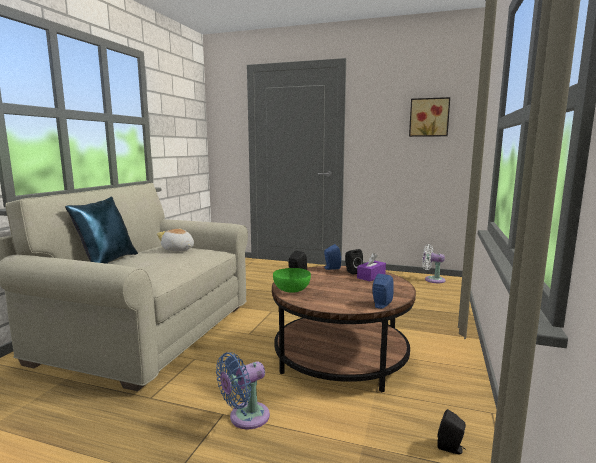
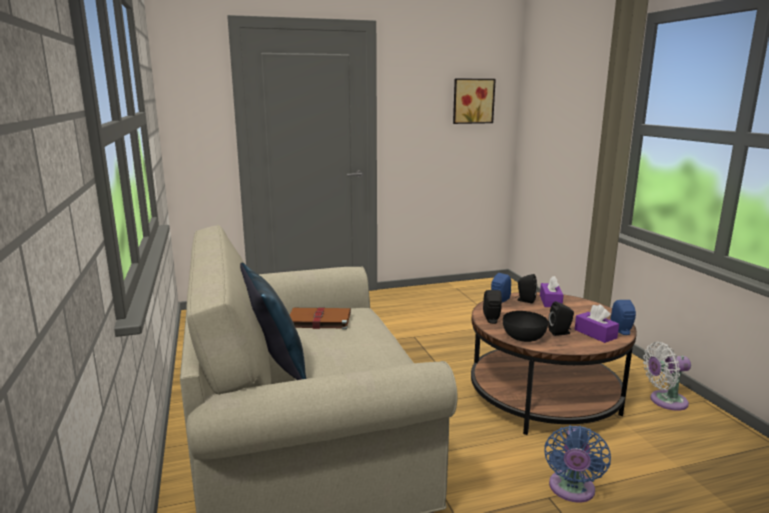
camera: 35 degrees left, 5 degrees up
(178, 250) = (318, 320): plush toy -> brown book
(291, 289) = (523, 337): green bowl -> black bowl
(352, 301) = (595, 334): none -> purple tissue box
(432, 279) = (487, 285): white fan -> white fan (665, 401)
(451, 448) = (724, 440): black speaker -> black speaker (560, 332)

